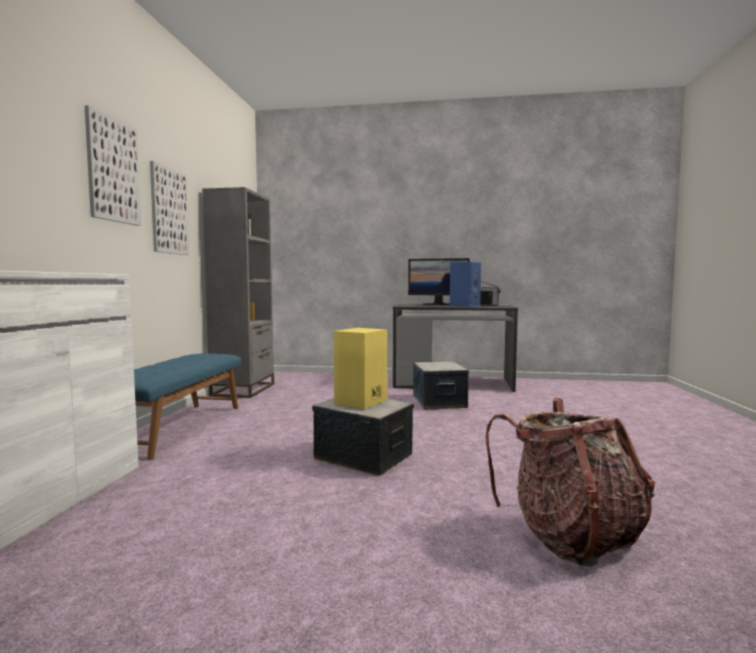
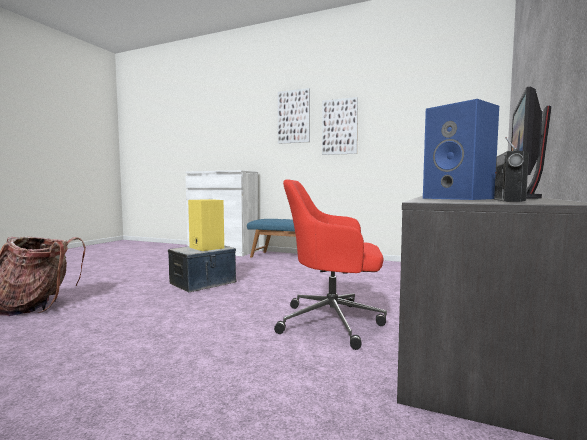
camera: 105 degrees right, 0 degrees up
(243, 390) = (399, 265): grey bookcase -> none
(438, 402) = (333, 322): storage box -> red office chair

